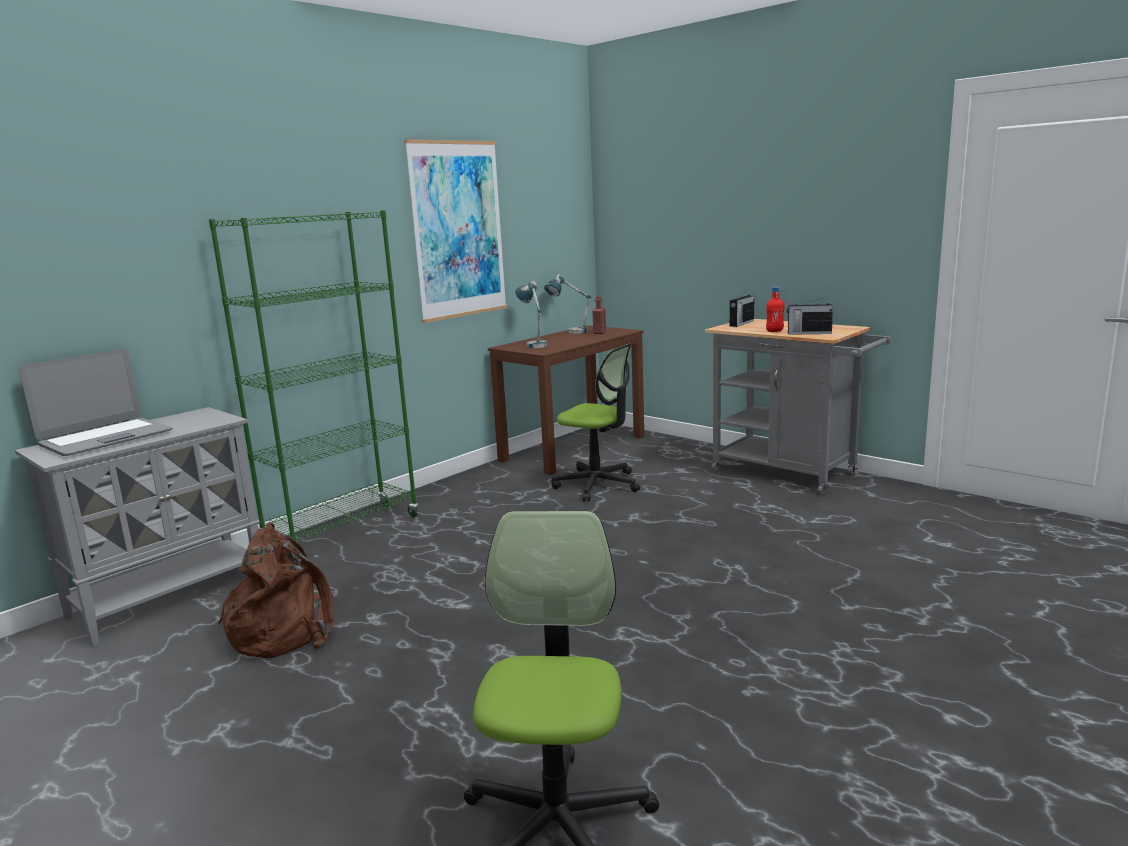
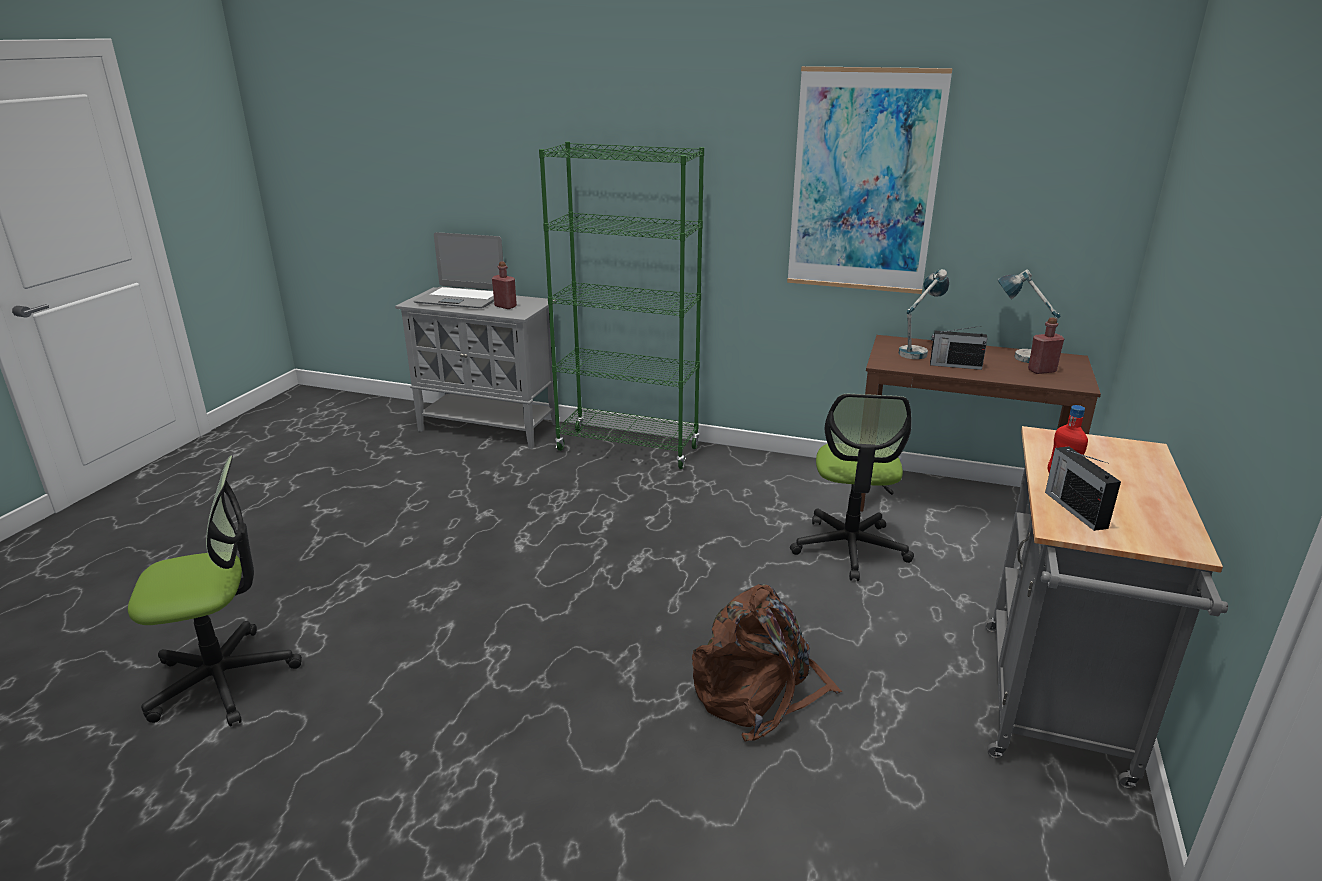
camera: 65 degrees right, 10 degrees up
(185, 423) = (505, 306): none -> red bottle
(285, 630) = (456, 485): brown backpack -> brown backpack (759, 693)
(741, 323) = (1101, 446): radio -> radio (954, 365)

